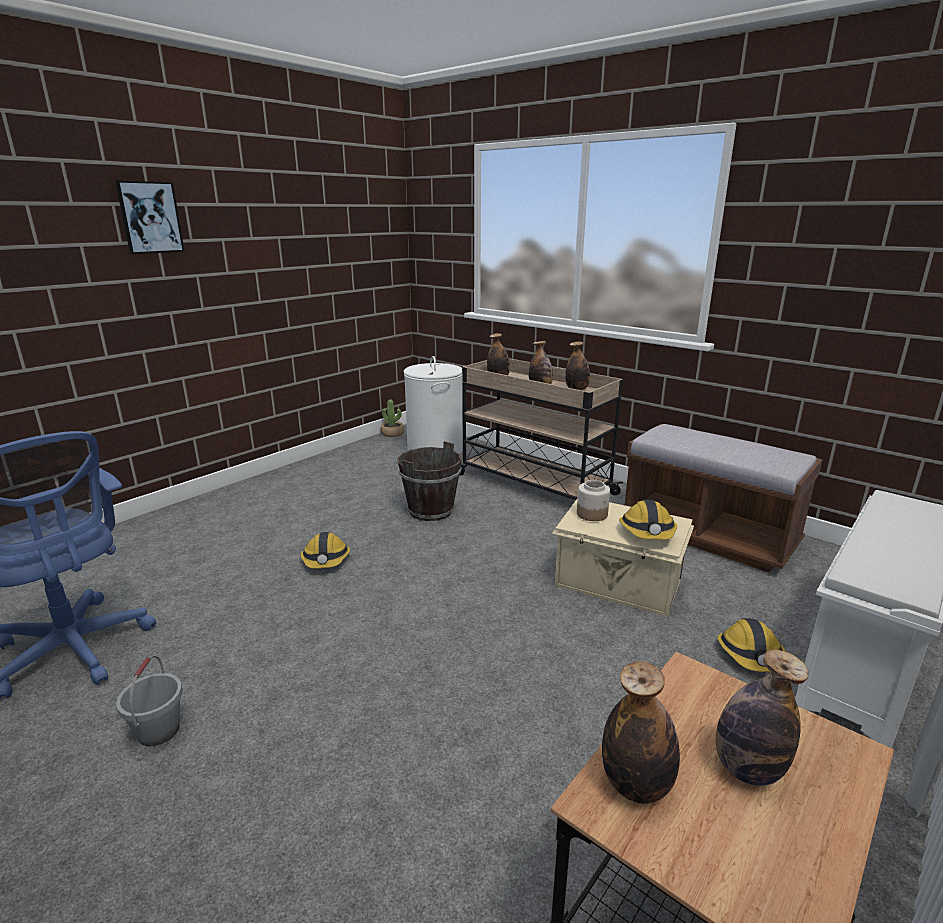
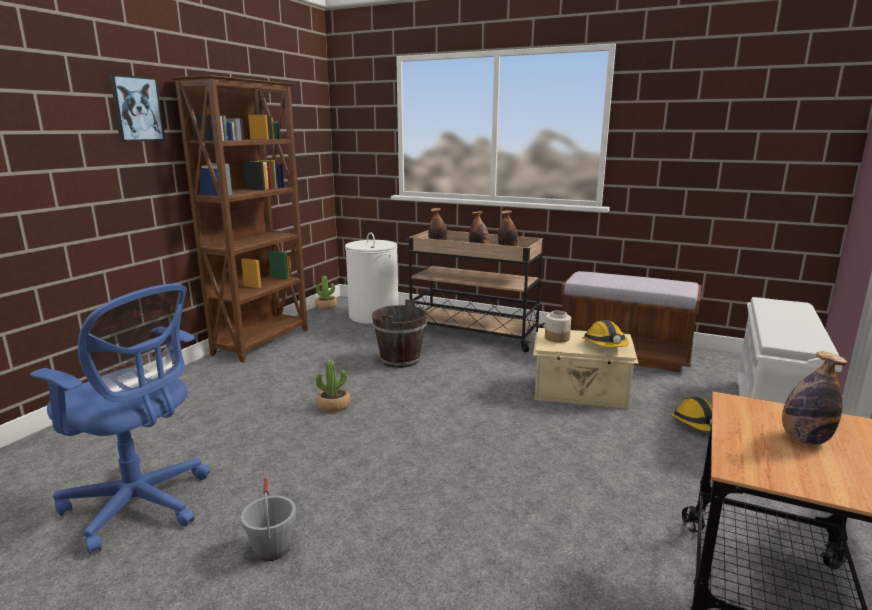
camera: 15 degrees left, 5 degrees down
(303, 470) = (263, 341): none -> brown bookcase
(326, 560) = (333, 406): hard hat -> potted plant
(636, 785) = (750, 457): bottle -> none

